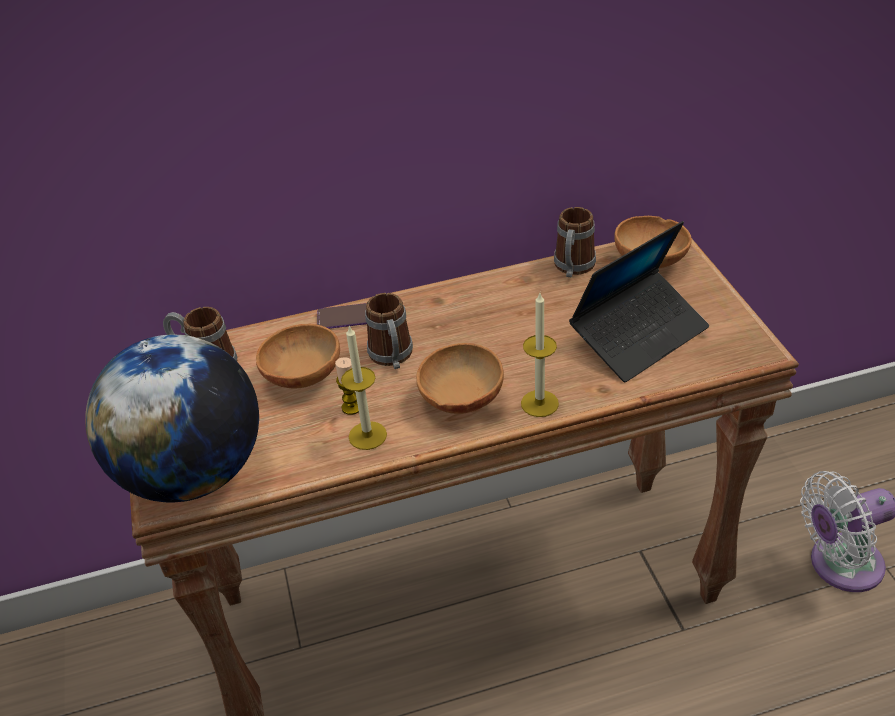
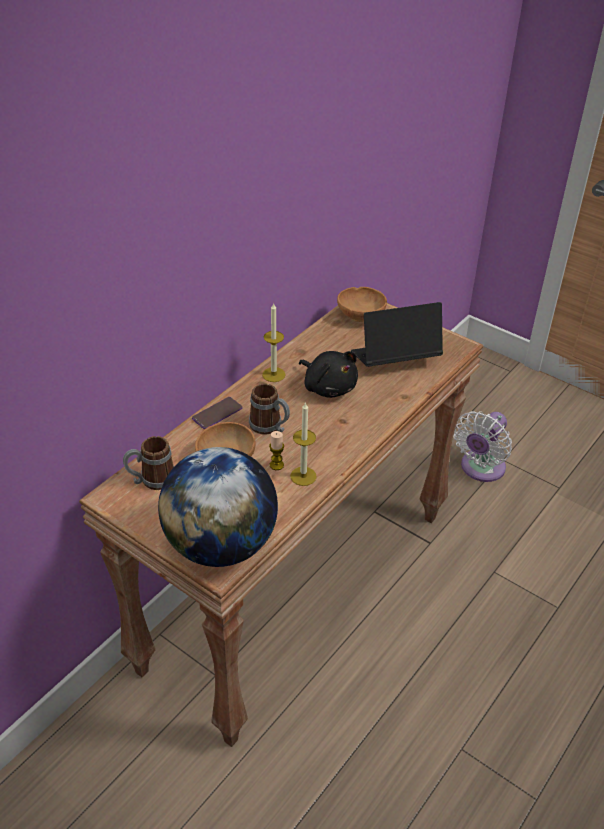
camera: 40 degrees left, 0 degrees up
(460, 400) = (334, 434): brown bowl -> none
(514, 336) = (328, 387): none -> black plush toy
(539, 403) = (379, 418): candle -> candle (273, 374)
(573, 268) = (321, 335): mug -> none
(639, 335) = (394, 360): laptop -> laptop turned 120 degrees counterclockwise

